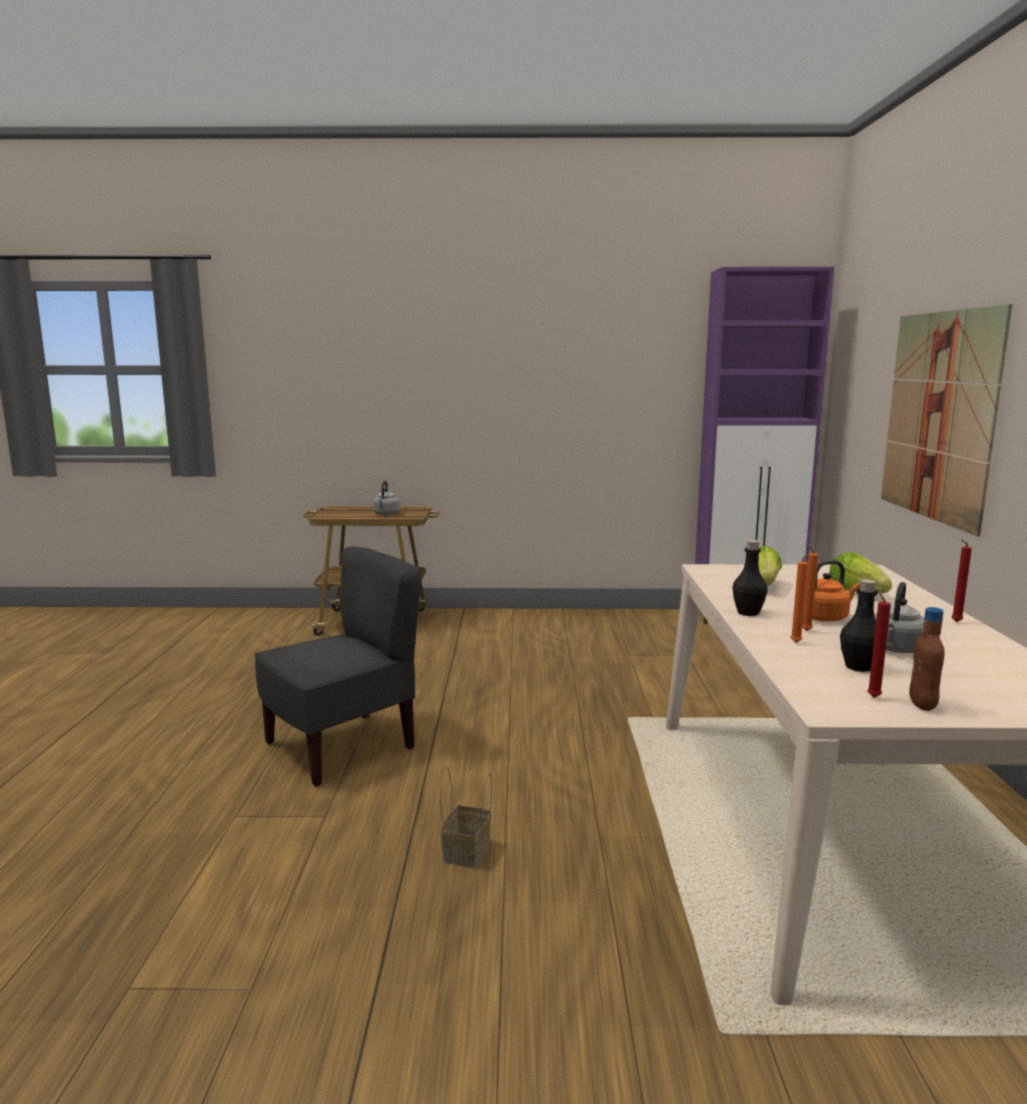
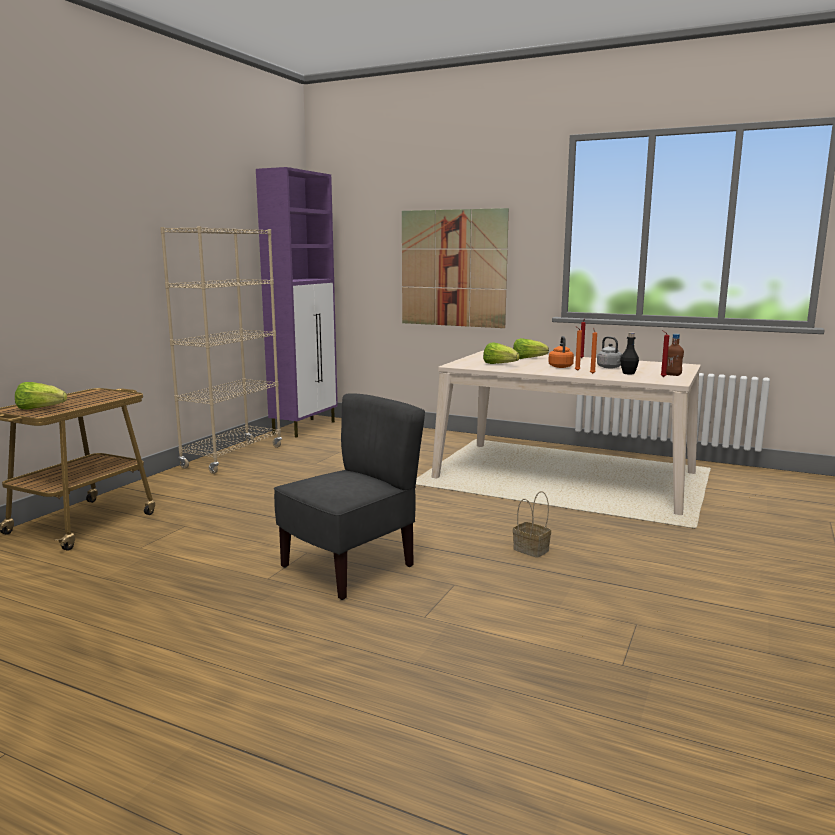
camera: 65 degrees left, 0 degrees up
(341, 512) = (40, 409): none -> lettuce
(341, 747) = (349, 567): grey chair -> grey chair turned 60 degrees clockwise
(386, 514) = (90, 399): grey kettle -> none
(594, 619) = (233, 457): none -> beige bookcase
(748, 612) = (542, 371): black bottle -> none

